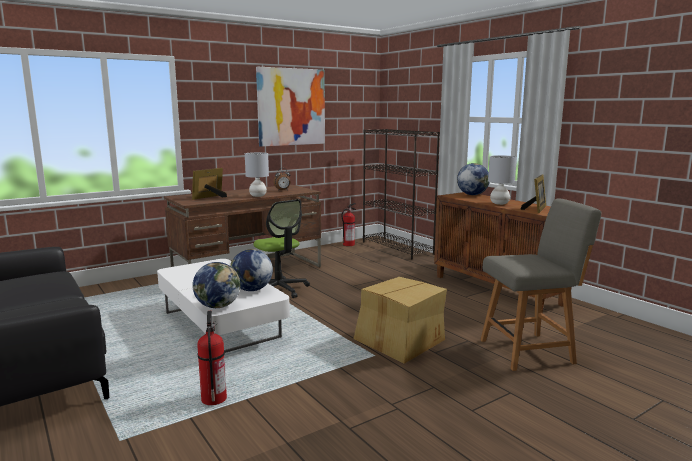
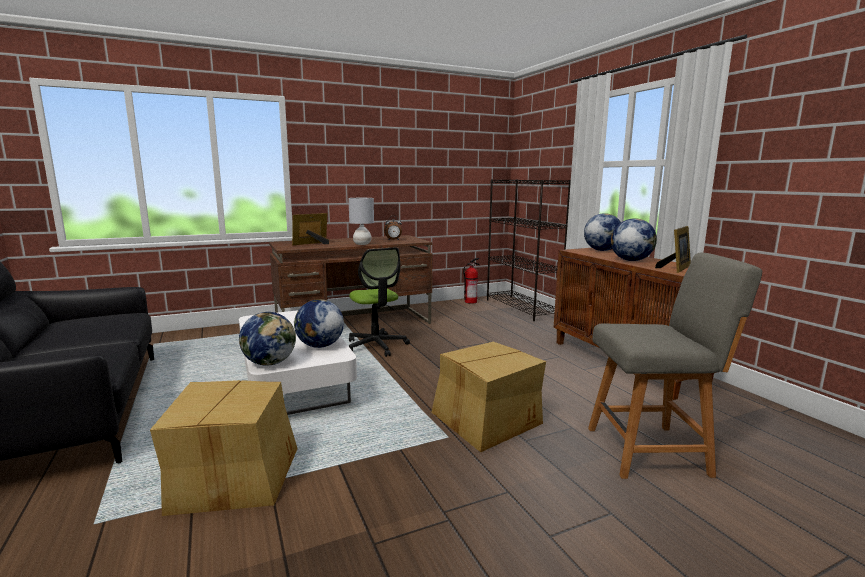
camera: 10 degrees right, 0 degrees up
(213, 398) = (233, 476): fire extinguisher -> cardboard box
(291, 107) = (411, 153): picture -> none
(499, 203) = (630, 260): grey table lamp -> globe

